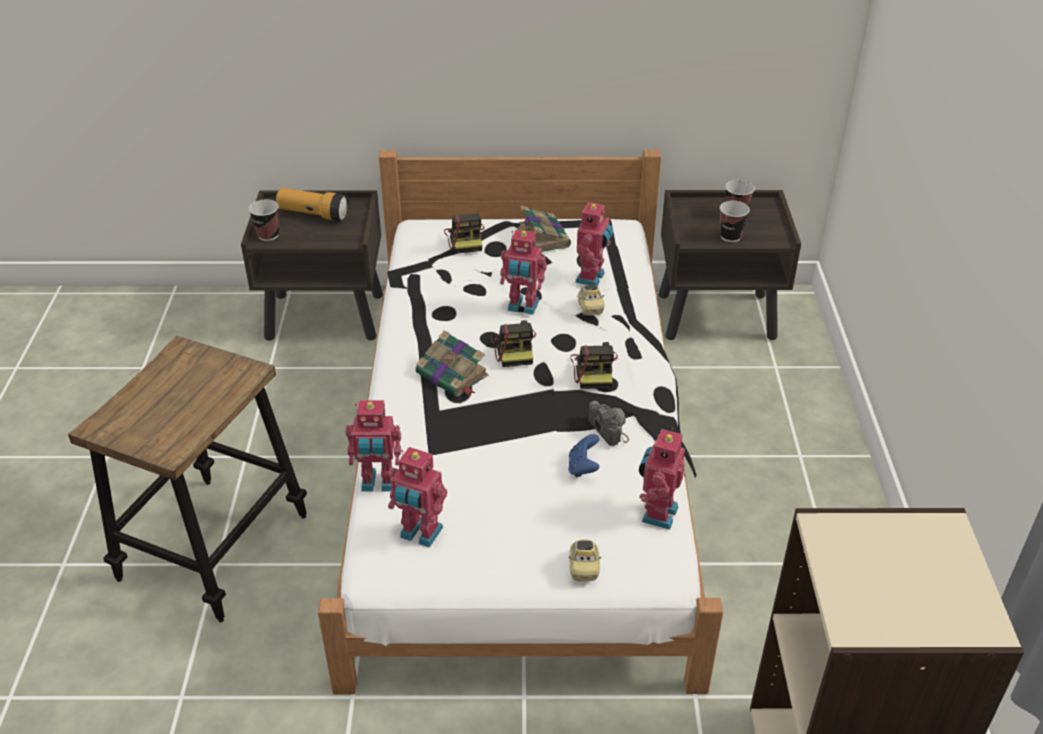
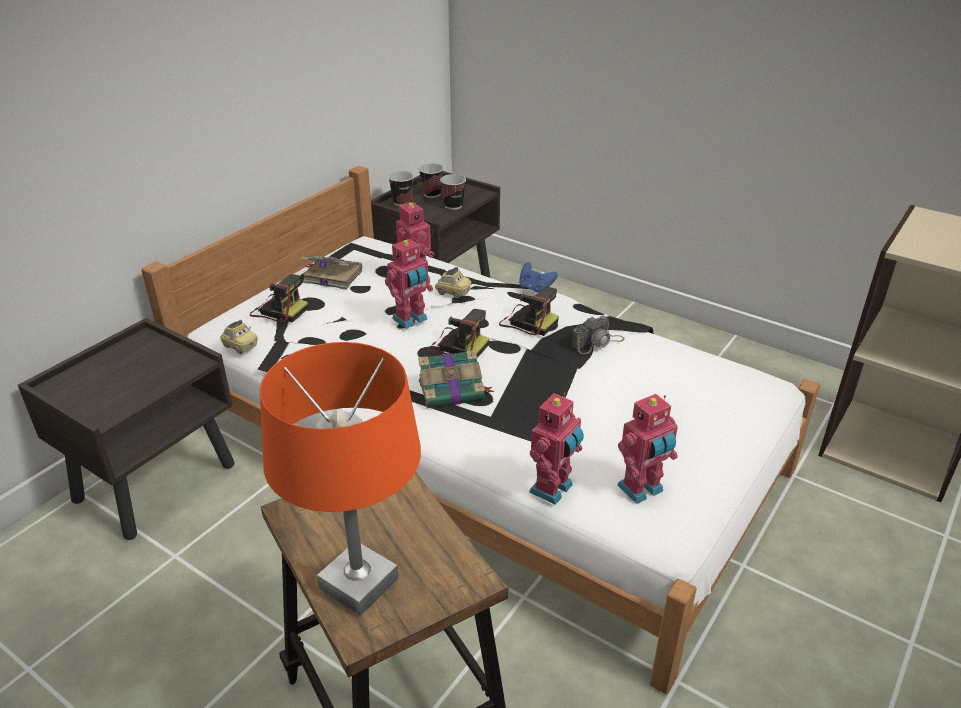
camera: 55 degrees left, 5 degrees down
(136, 407) = (359, 583): none -> orange table lamp
(268, 235) = (101, 410): cup -> cup (402, 202)
(314, 214) = (115, 369): flashlight -> none
(583, 467) = (632, 374): blue game controller -> blue game controller (535, 289)
(584, 568) = (745, 419): toy car -> toy car (240, 346)
(608, 425) = (597, 342): camera -> camera turned 135 degrees clockwise
(657, 513) = (710, 363): toy robot -> none

